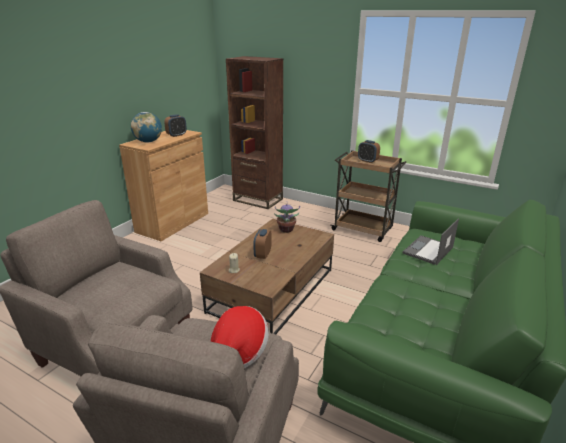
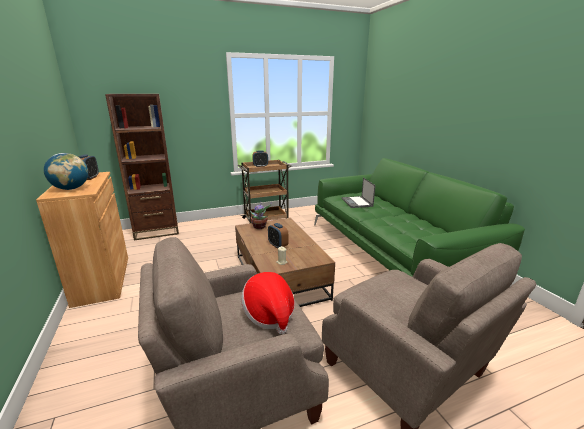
camera: 50 degrees left, 5 degrees down
(238, 352) = (409, 284): hat -> hat (269, 314)

